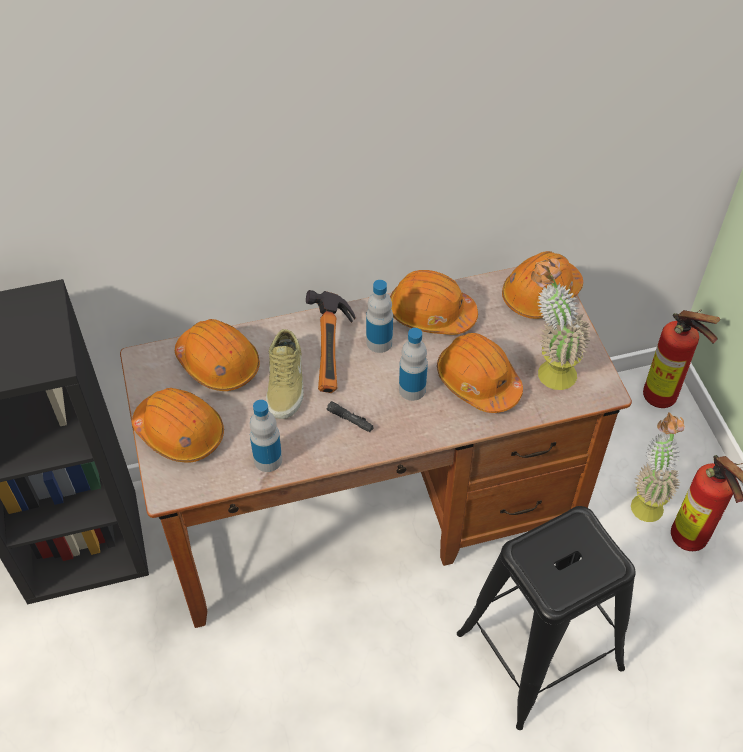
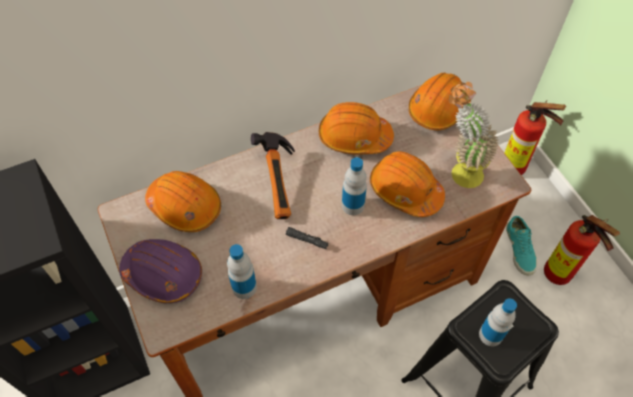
camera: 10 degrees left, 5 degrees up
(180, 432) = (163, 274): orange hard hat -> purple hard hat
(286, 383) = (247, 216): beige shoe -> none
(379, 342) = (317, 168): bottle -> bottle (490, 335)
(646, 500) = (520, 249): potted plant -> turquoise shoe

